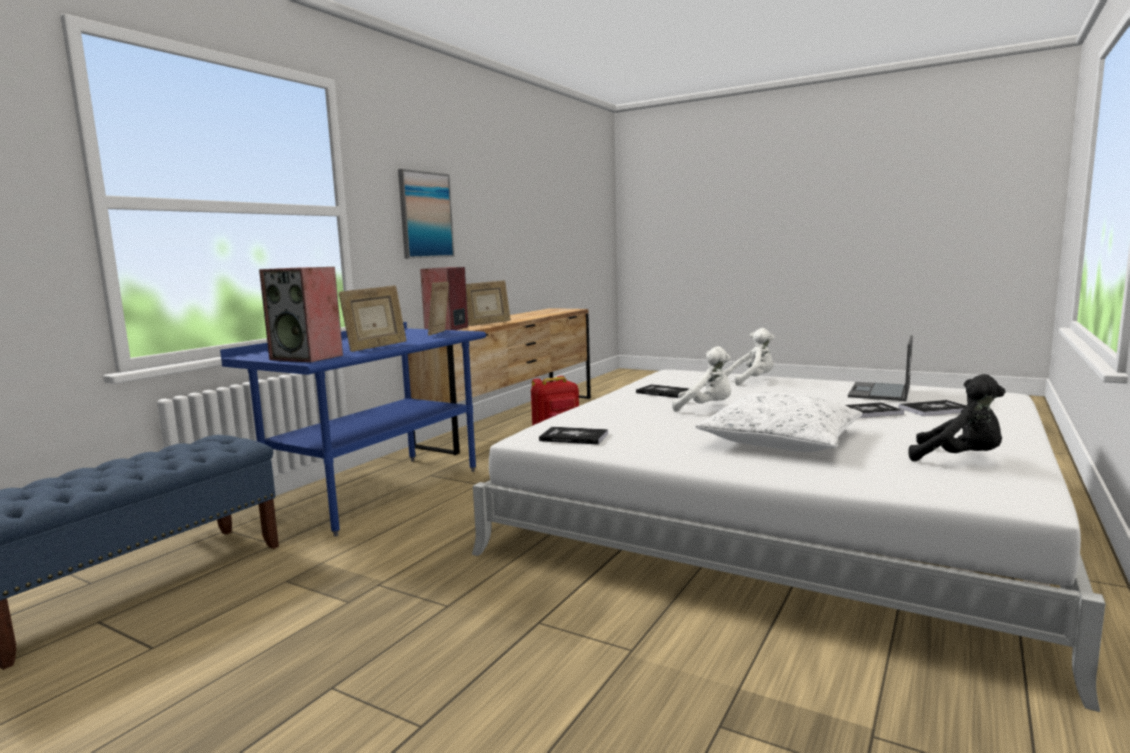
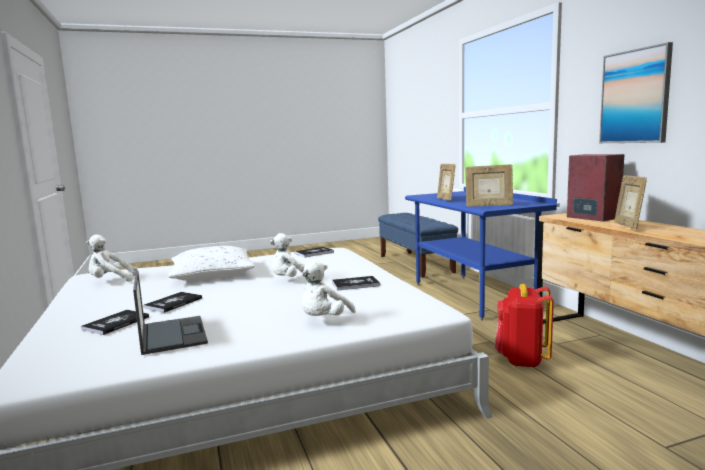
camera: 130 degrees right, 0 degrees up
(308, 357) = (431, 195): speaker -> none
(440, 334) = (488, 206): picture frame -> picture frame turned 150 degrees clockwise
(959, 459) = (110, 281): black plush toy -> white plush toy

